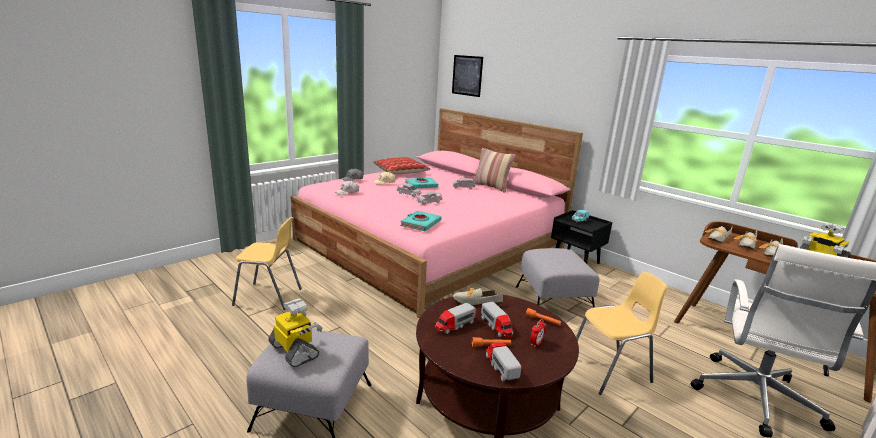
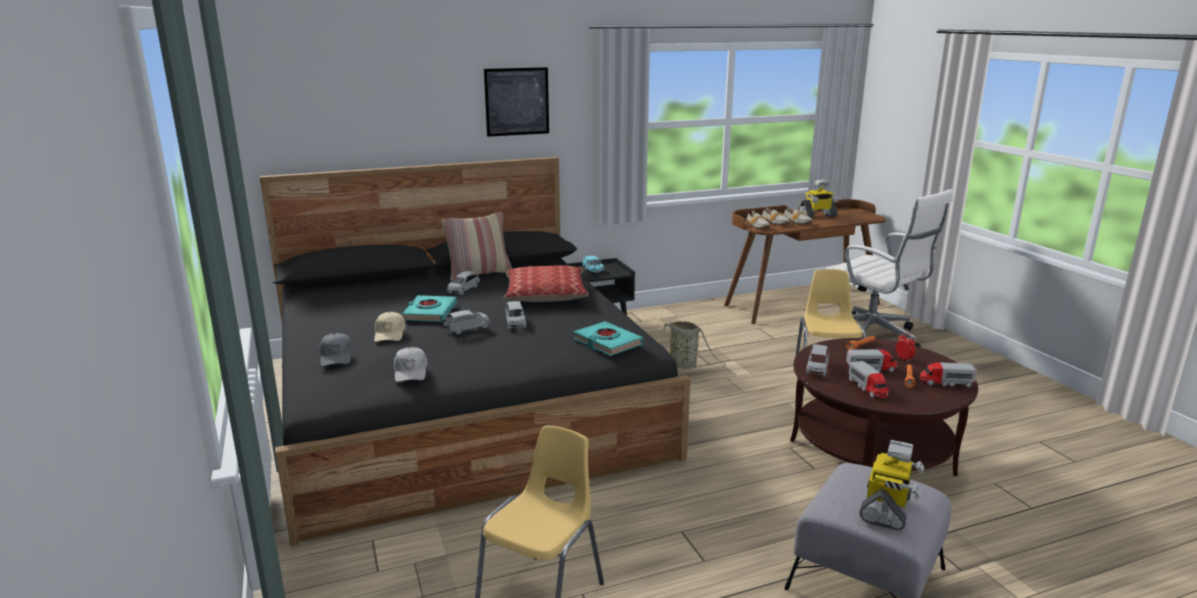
camera: 65 degrees left, 0 degrees up
(295, 351) = (886, 509): toy robot -> toy robot turned 135 degrees clockwise
(401, 172) = (321, 315): pillow -> pillow (545, 294)
(431, 244) = (462, 402): pink bed -> black bed
(467, 75) = (310, 104): picture -> picture (517, 101)
(473, 302) = (817, 368): shoe -> grey toy car
(553, 301) = (685, 365): grey ottoman -> basket

